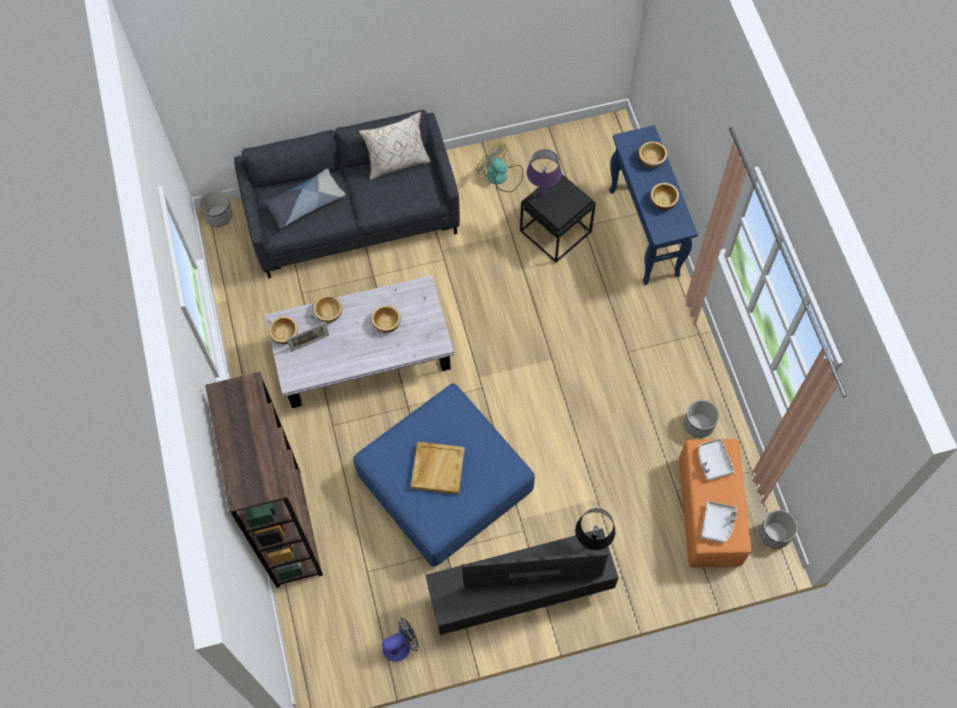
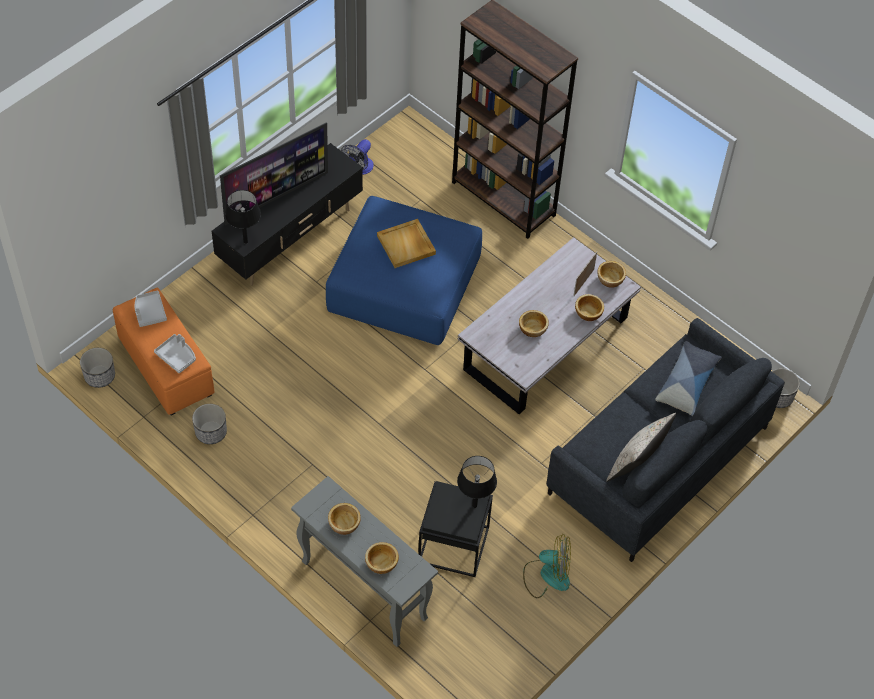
camera: 145 degrees right, 10 degrees down
(542, 196) = (474, 505): purple table lamp -> black table lamp
(644, 233) = (363, 590): blue console table -> grey console table

